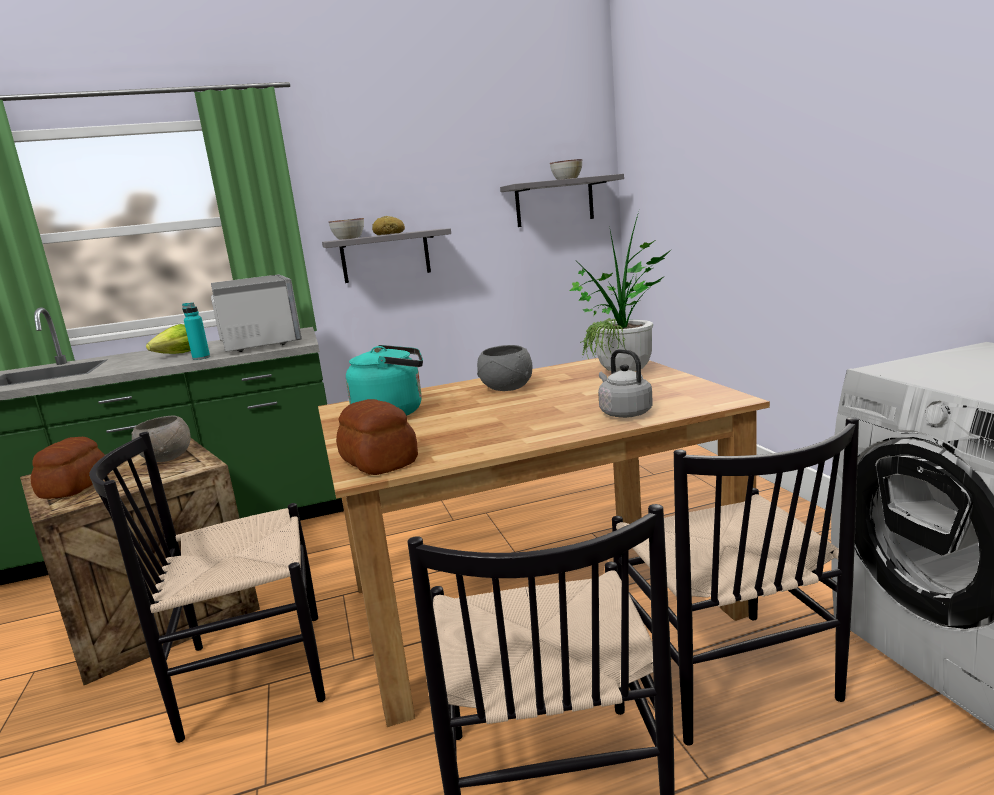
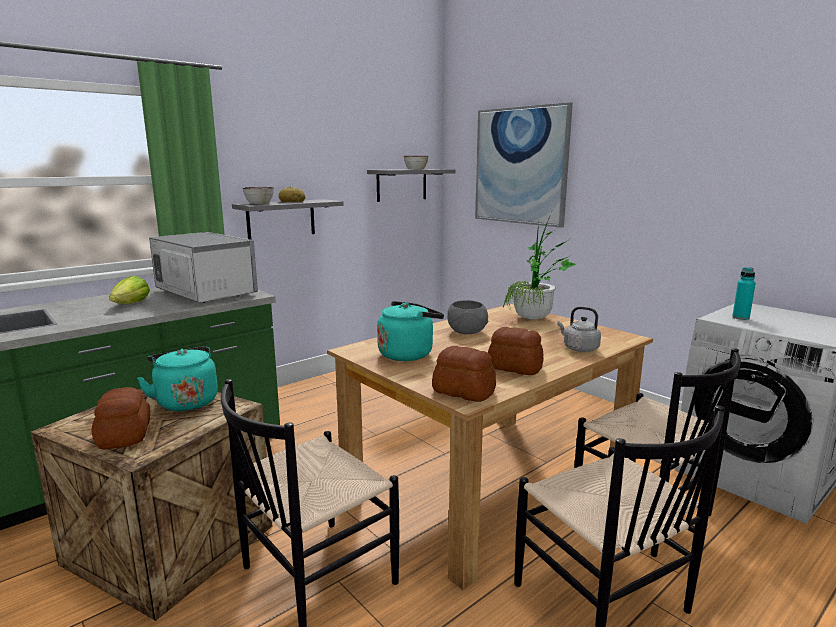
camera: 25 degrees left, 0 degrees up
(167, 458) = (186, 401): grey bowl -> turquoise kettle
(201, 358) = (171, 308): turquoise bottle -> turquoise bottle (740, 318)
(492, 434) = (514, 367): none -> bread
(694, 156) = (520, 166): none -> picture

